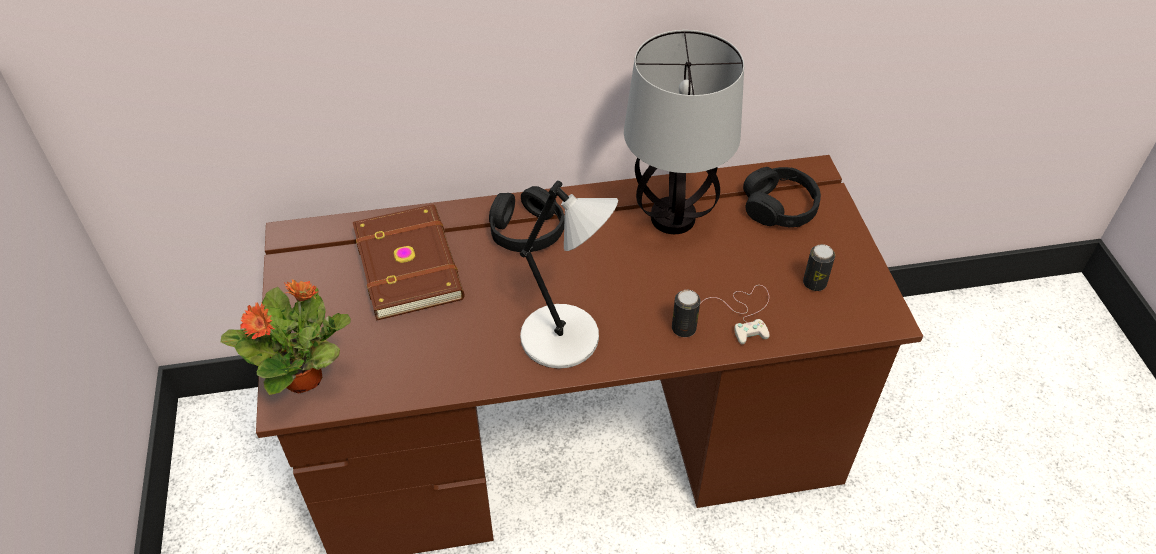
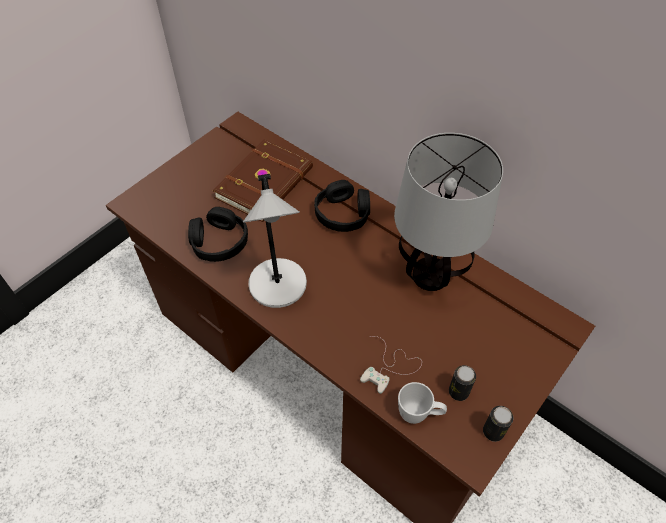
camera: 50 degrees right, 5 degrees up
(305, 377) = (153, 197): potted plant -> none
(683, 328) = (343, 341): can -> can (493, 431)
(779, 207) = (507, 327): black headphones -> black headphones (219, 241)
(813, 325) = (419, 414): none -> white mug

